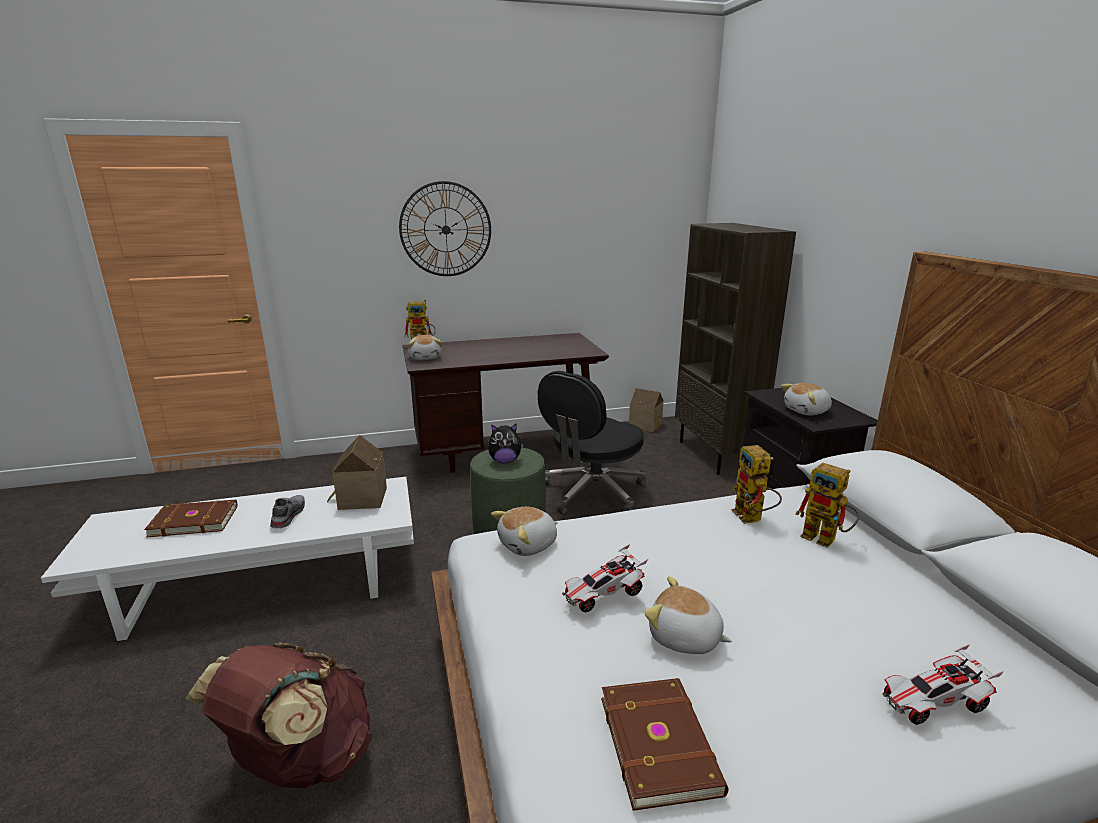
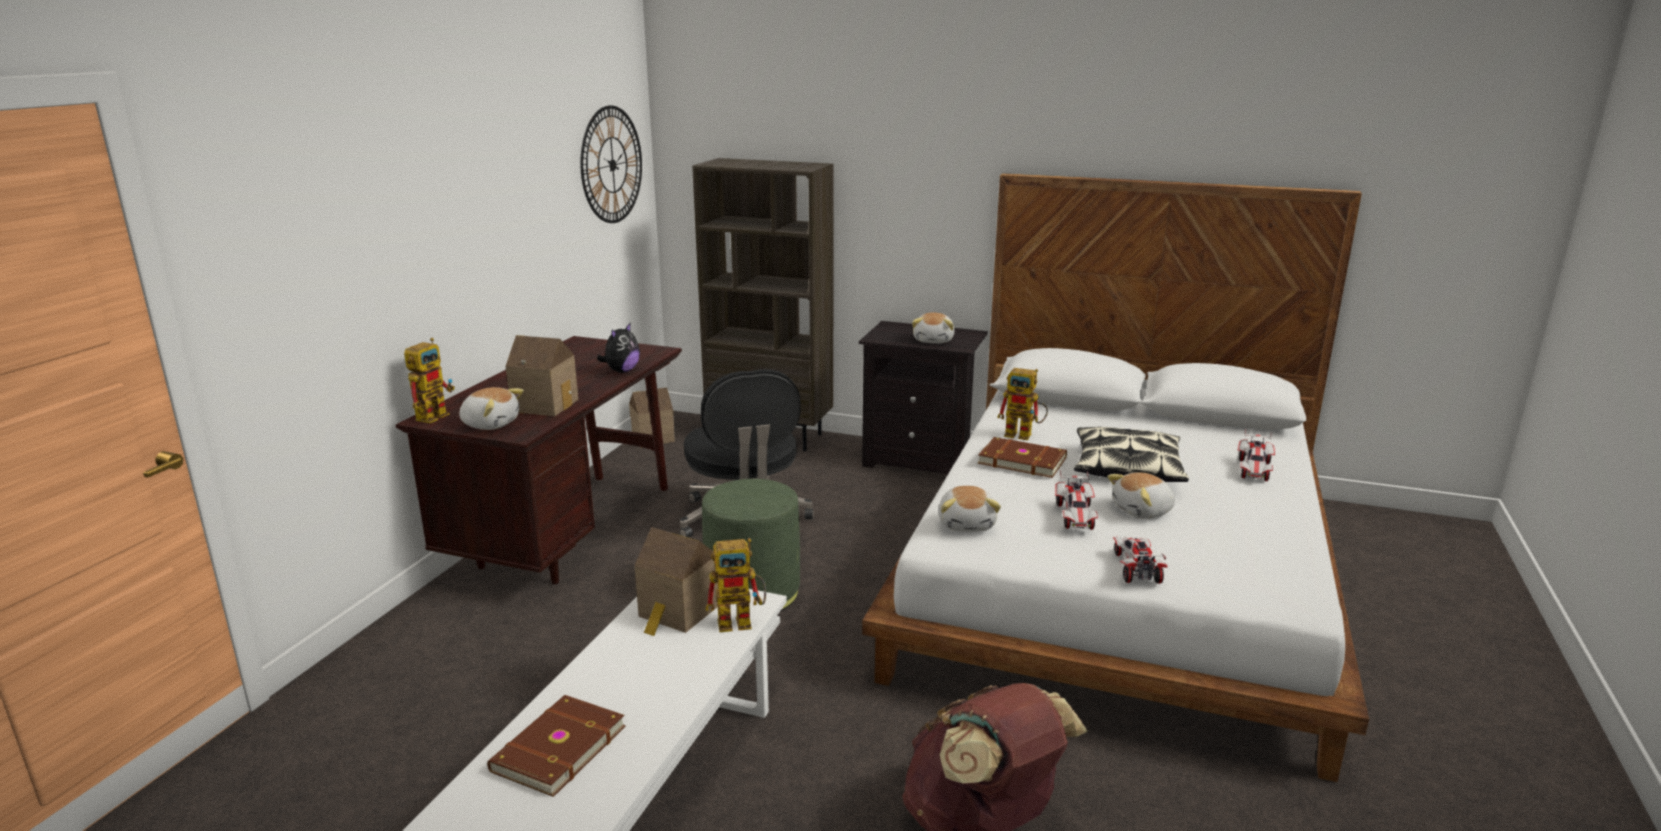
camera: 55 degrees left, 0 degrees up
(287, 516) = (652, 671): grey shoe -> none
(446, 229) = (424, 220): wall clock -> wall clock (612, 165)
(468, 358) = (546, 404): none -> toy house
(505, 461) = (750, 498): plush toy -> plush toy (622, 371)
(538, 668) = (1135, 568): none -> toy car
(661, 743) = (1236, 552): brown book -> brown book (1022, 460)
(769, 597) = (1127, 468): none -> pillow
(826, 539) = (1077, 426): toy robot -> toy robot (742, 621)

